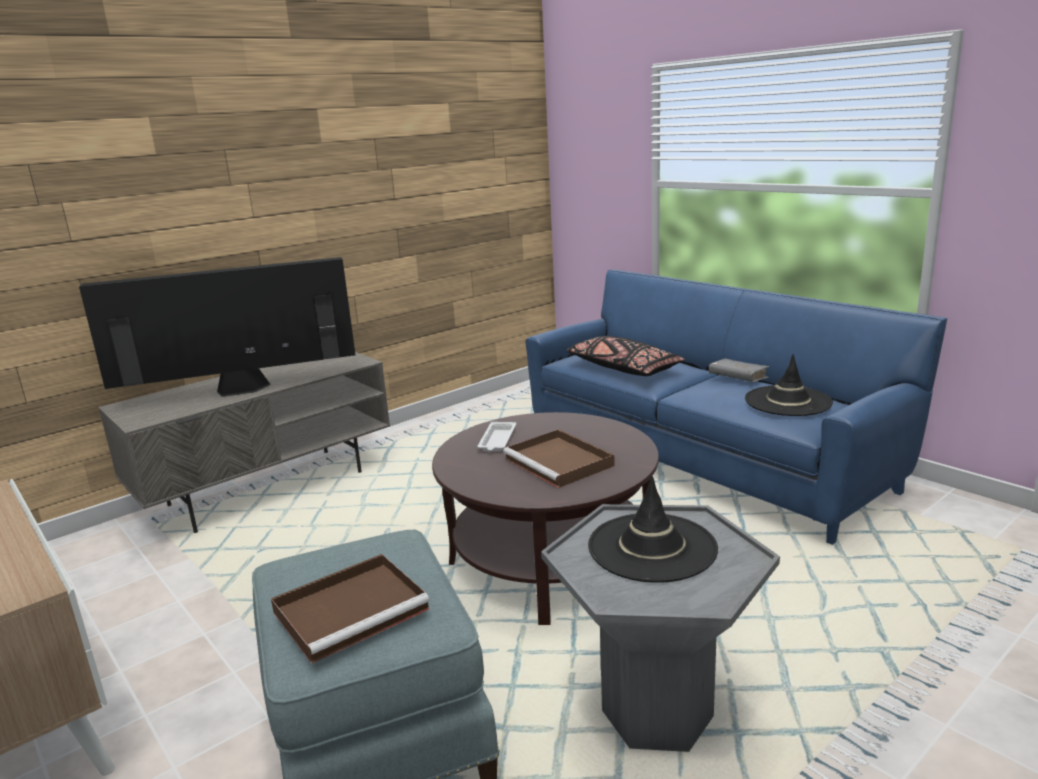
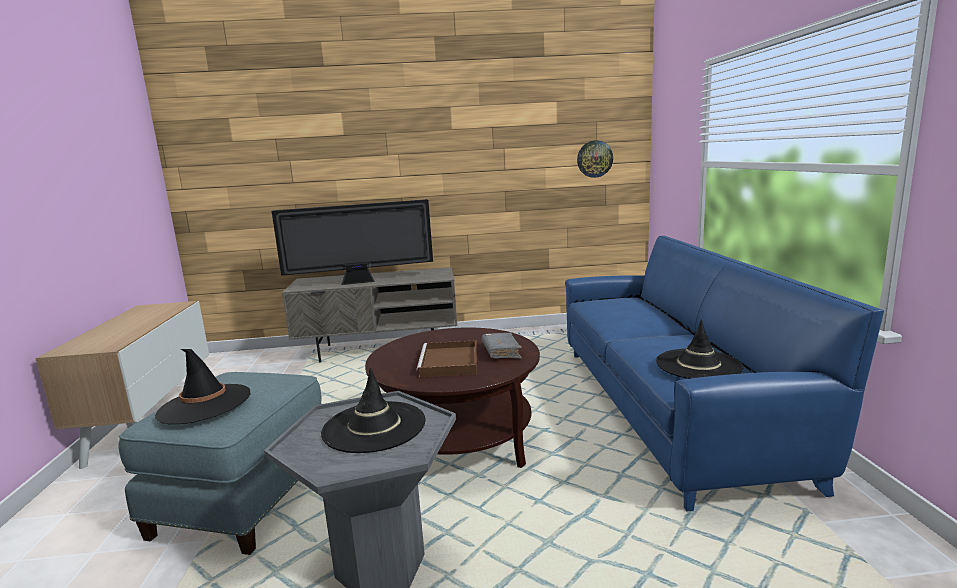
camera: 35 degrees right, 5 degrees down
(239, 391) = (360, 282): television -> television turned 150 degrees clockwise
(353, 609) = (204, 404): brown tray -> black hat
(495, 179) = (594, 159): none -> wall clock
(497, 441) = (441, 340): white tray -> none
(622, 368) = (613, 313): black pillow -> none
(737, 378) = (689, 338): grey book -> grey book (501, 352)

